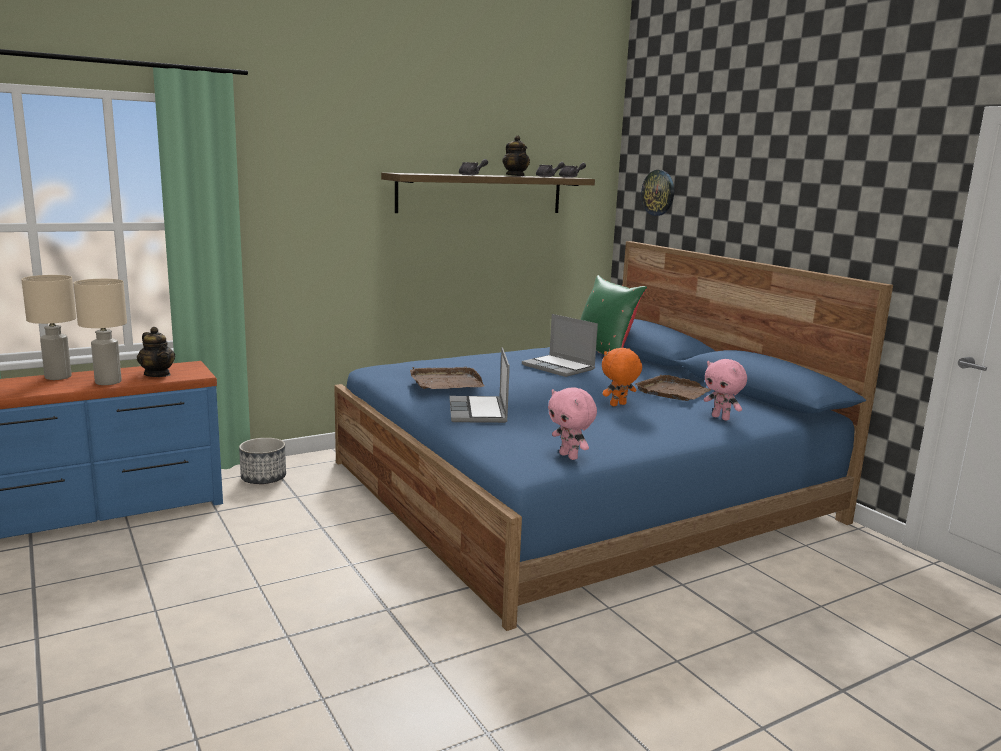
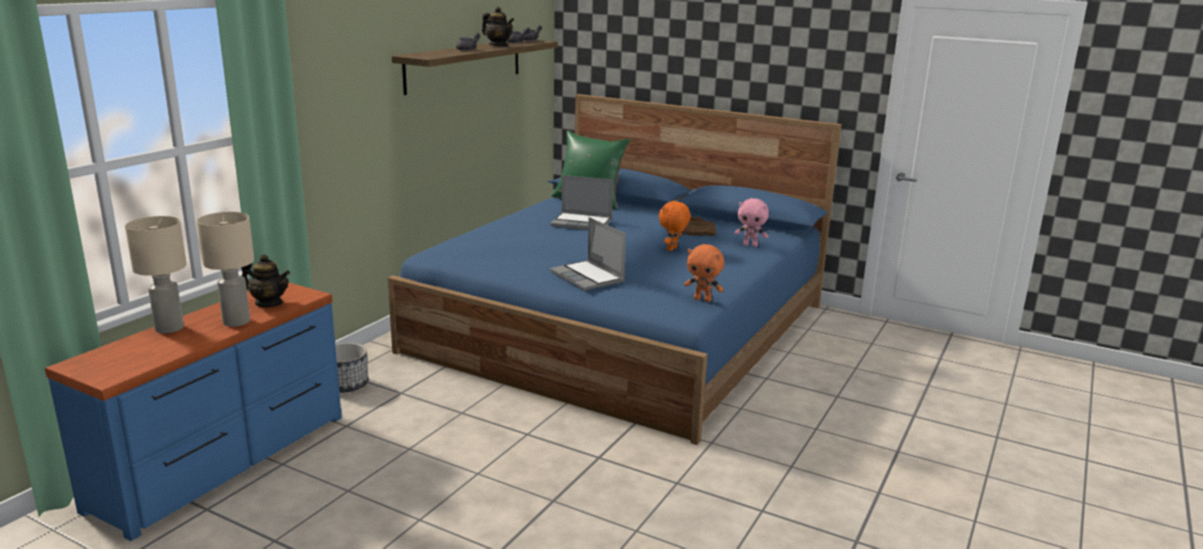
camera: 30 degrees left, 5 degrees up
(445, 382) = (525, 256): brown tray -> none
(569, 456) = (703, 299): pink plush toy -> orange plush toy
(658, 192) = (605, 49): wall clock -> none

